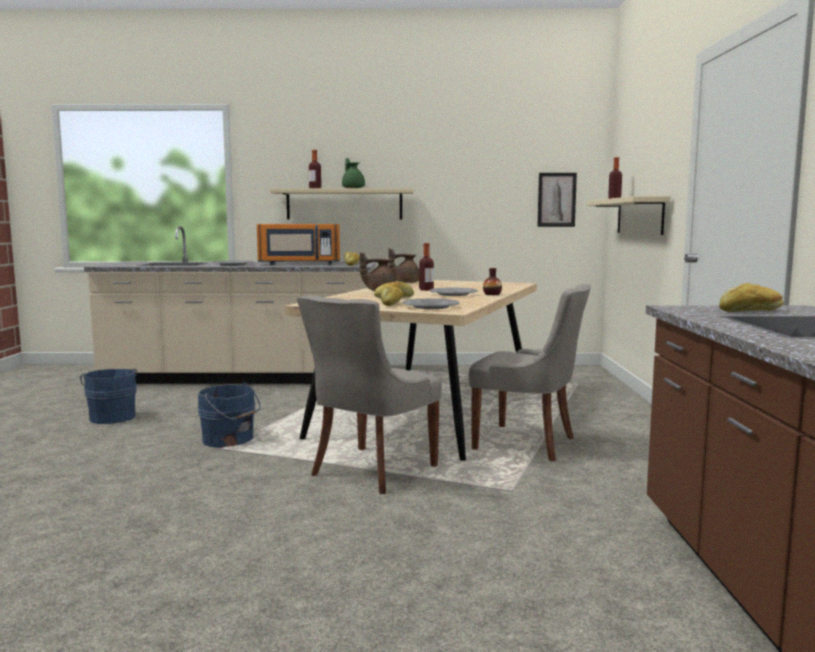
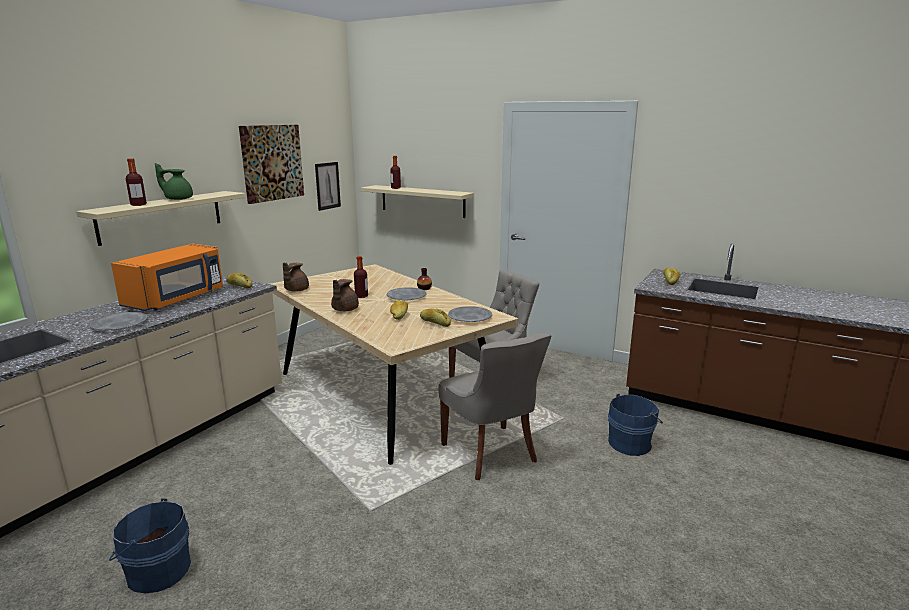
camera: 60 degrees left, 10 degrees up
(229, 440) = (350, 501): blue bucket -> blue bucket (631, 443)
(475, 166) = (271, 162): none -> picture

